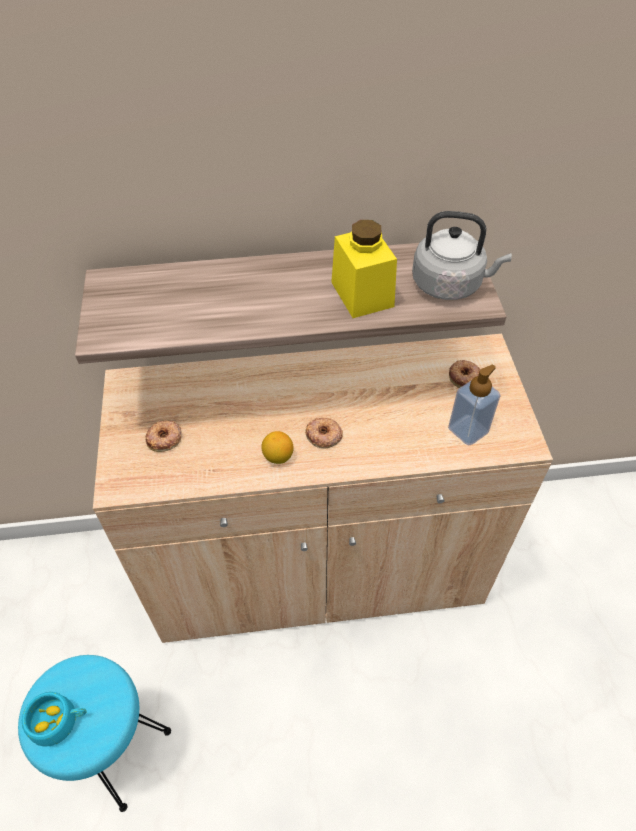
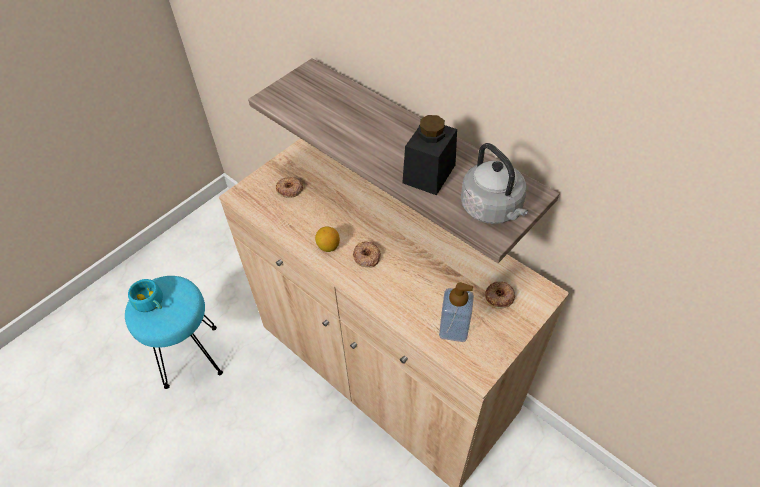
camera: 50 degrees right, 0 degrees up
(362, 294) = (429, 174): yellow jar -> black jar

